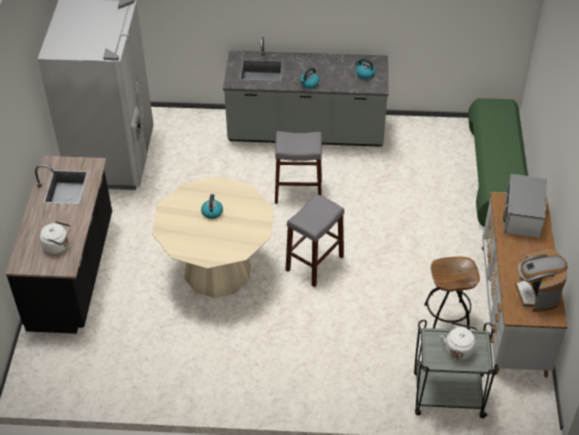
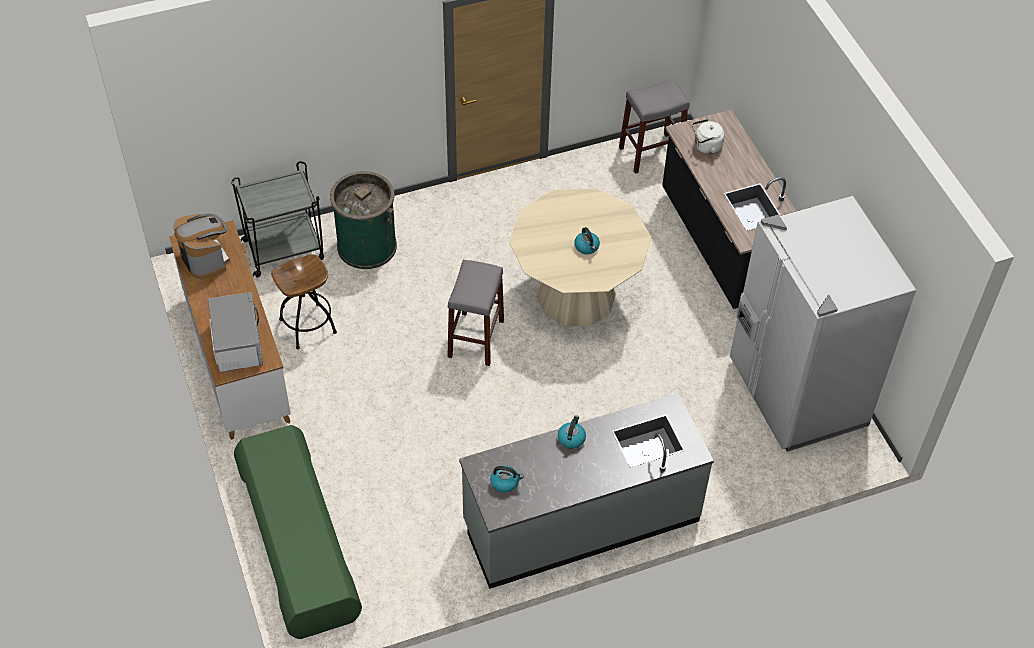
camera: 155 degrees right, 5 degrees up
(298, 191) = (542, 424): grey stool -> grey stool (651, 153)
(370, 373) = (367, 246): none -> green trash can
(458, 349) = (274, 198): white kettle -> none

